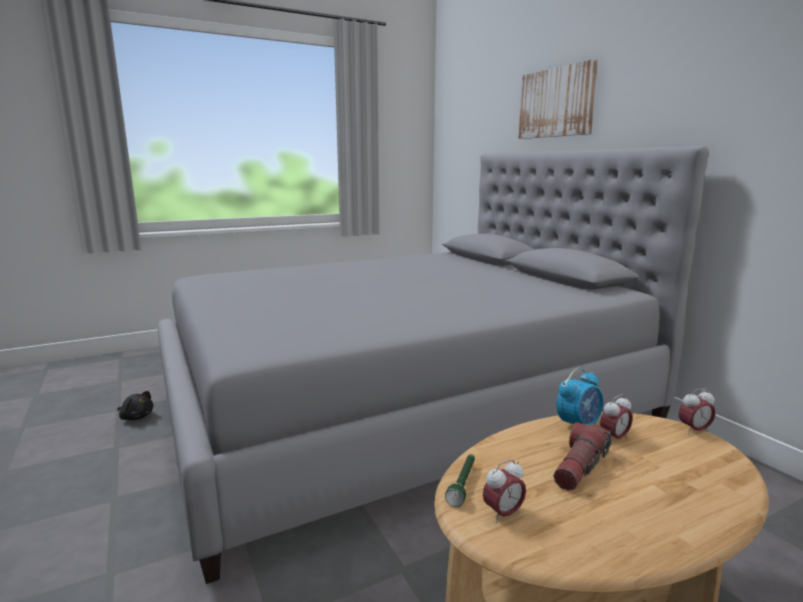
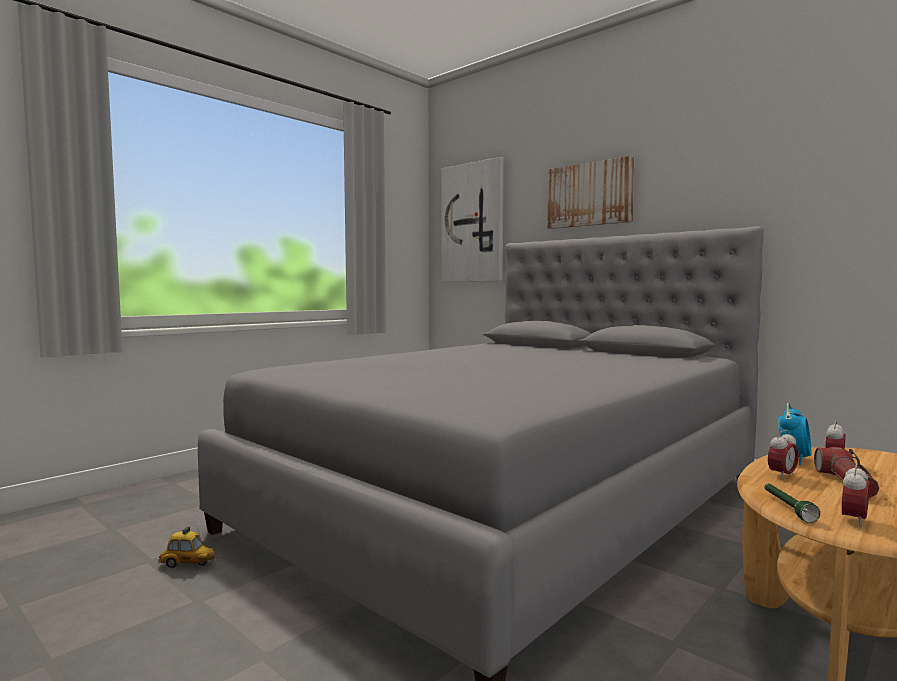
camera: 20 degrees left, 10 degrees down
(136, 417) = (188, 564): black plush toy -> toy car
(464, 130) = (473, 223): none -> picture
(694, 430) = (874, 451): alarm clock -> alarm clock (782, 476)

